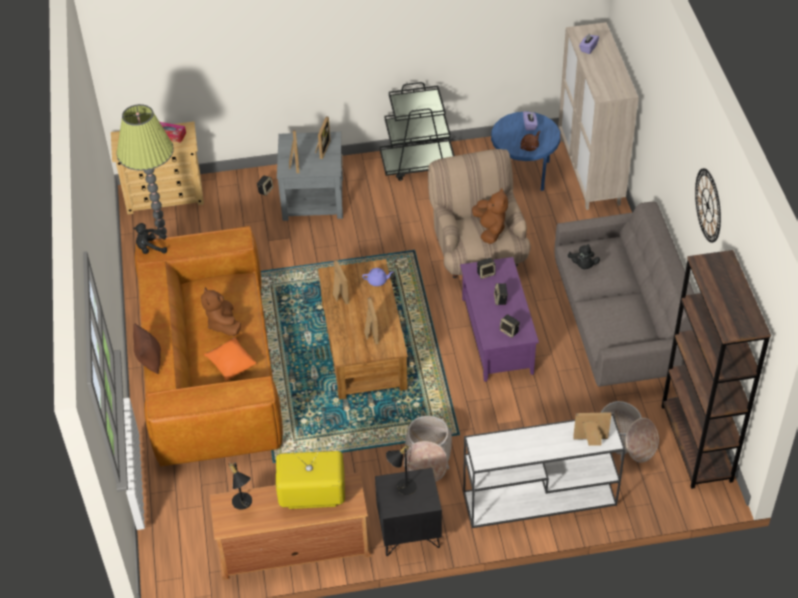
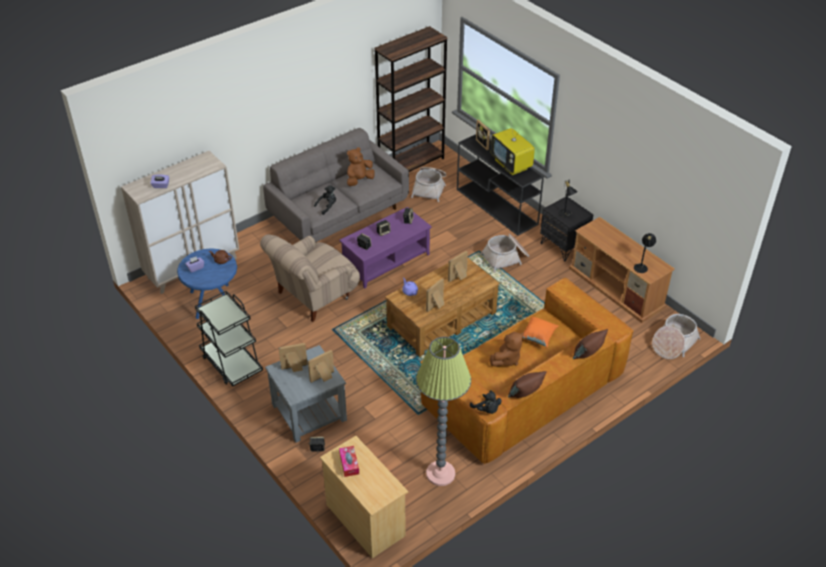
camera: 120 degrees left, 5 degrees down
(144, 284) = (525, 394): none -> brown pillow
(163, 550) = (673, 343): none -> basket
(311, 496) = (609, 242): television -> television (511, 165)
(490, 230) = (321, 256): brown plush toy -> brown plush toy (359, 180)
(538, 499) = (497, 207): white console table -> black console table
(708, 205) = (330, 75): wall clock -> none

